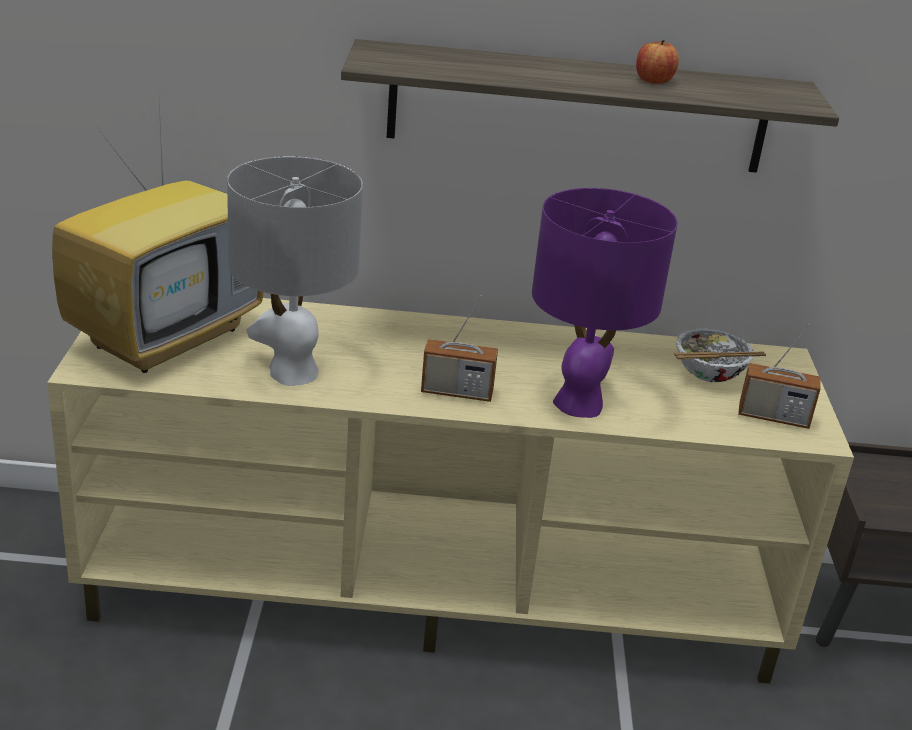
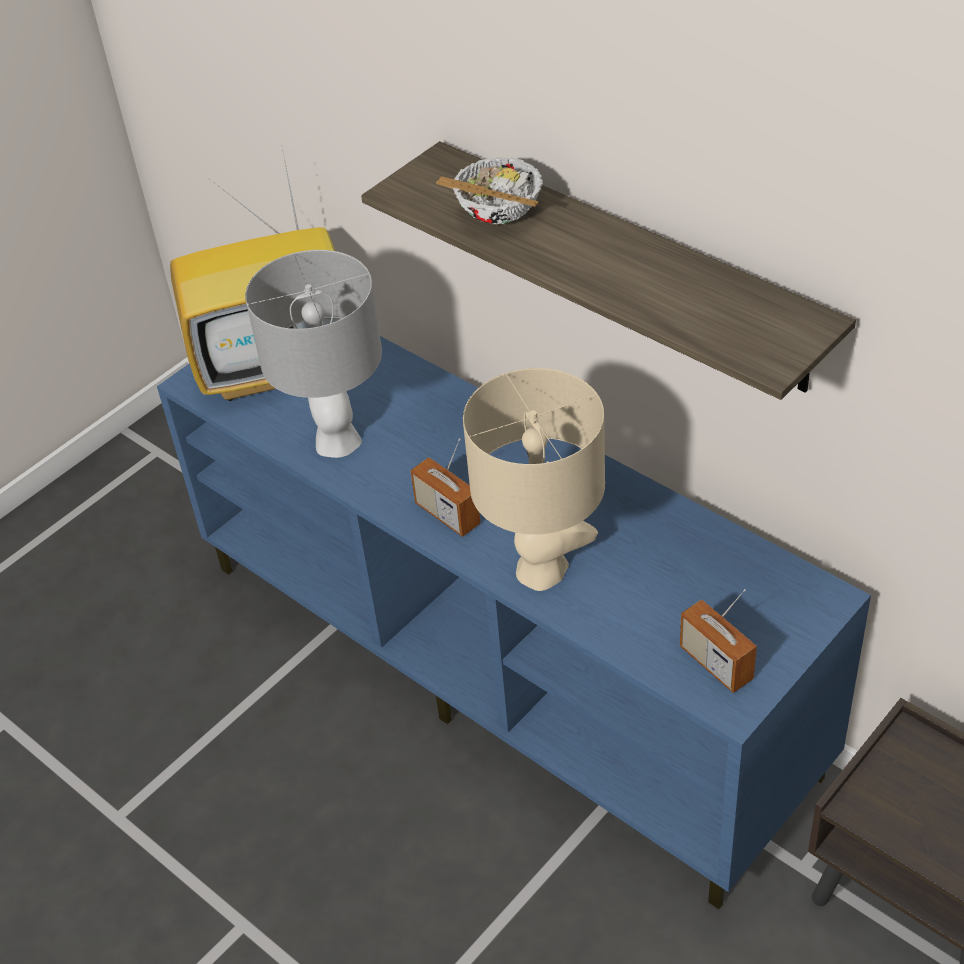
camera: 45 degrees right, 15 degrees up
(436, 591) = (501, 667): beige tv stand -> blue tv stand
(579, 403) = (542, 570): purple table lamp -> beige table lamp
(653, 81) = (653, 277): apple -> none
(709, 375) = (712, 586): bowl -> bowl (498, 213)

